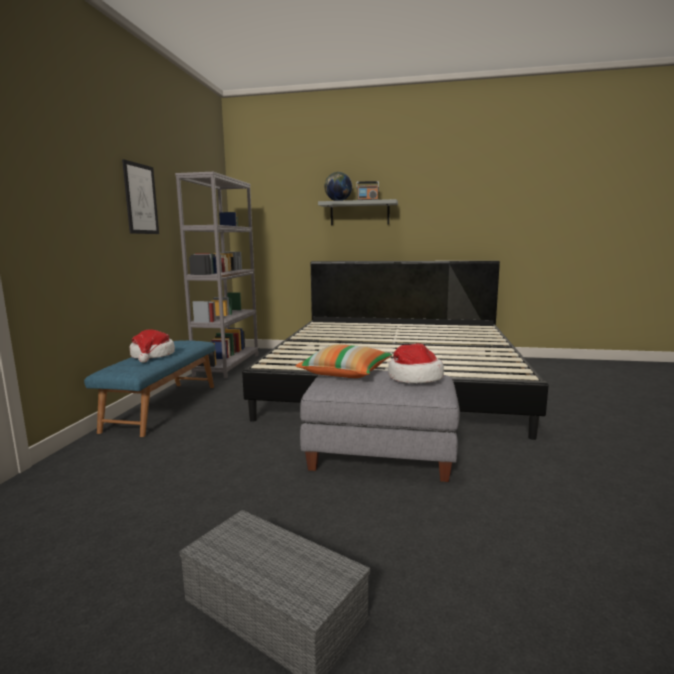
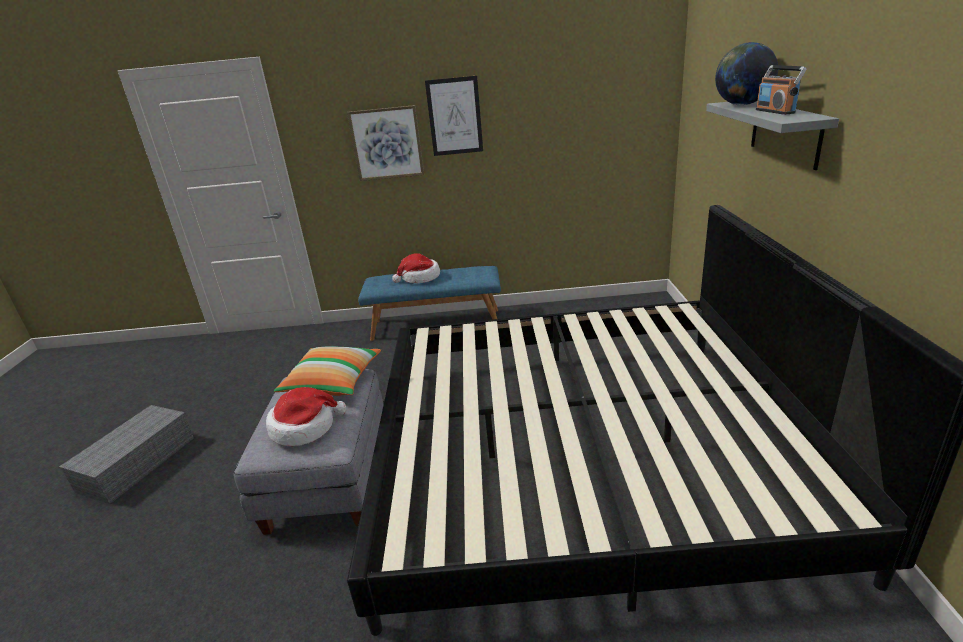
camera: 80 degrees right, 15 degrees up
(96, 214) = (386, 143): none -> picture
(227, 365) = (582, 310): grey bookcase -> none

